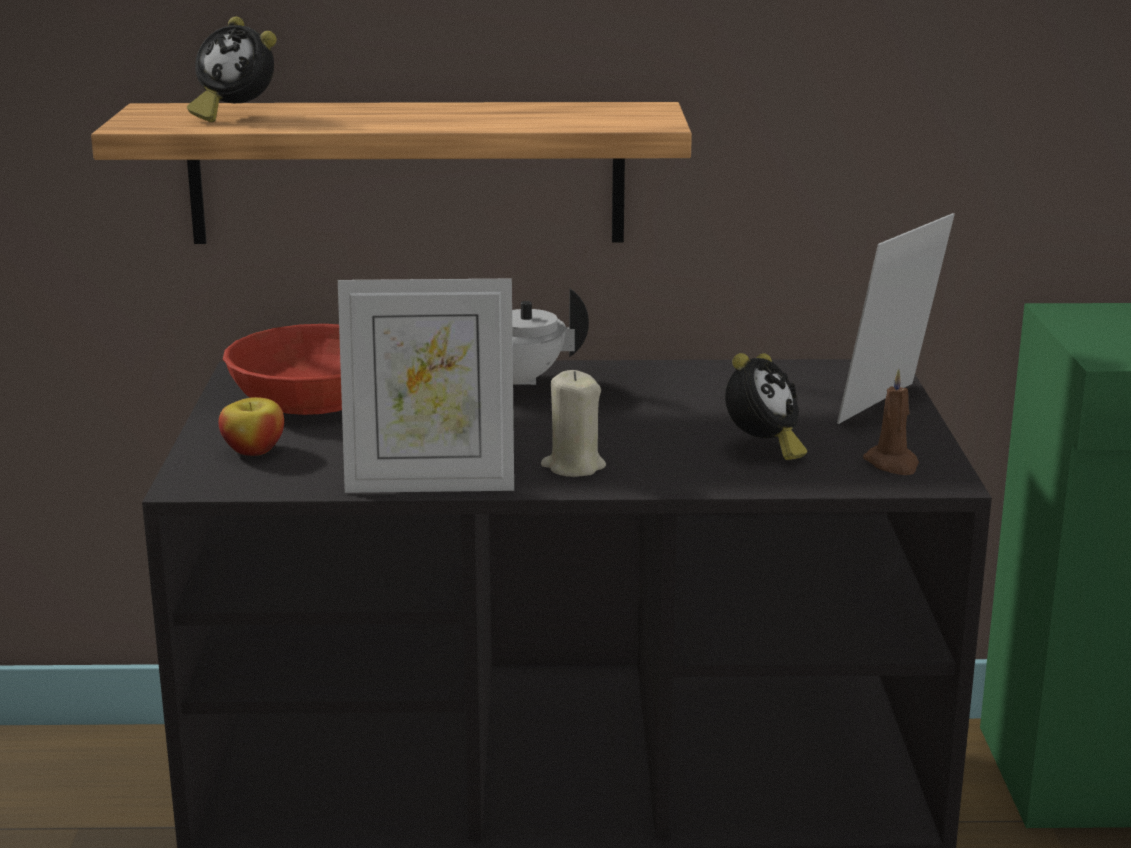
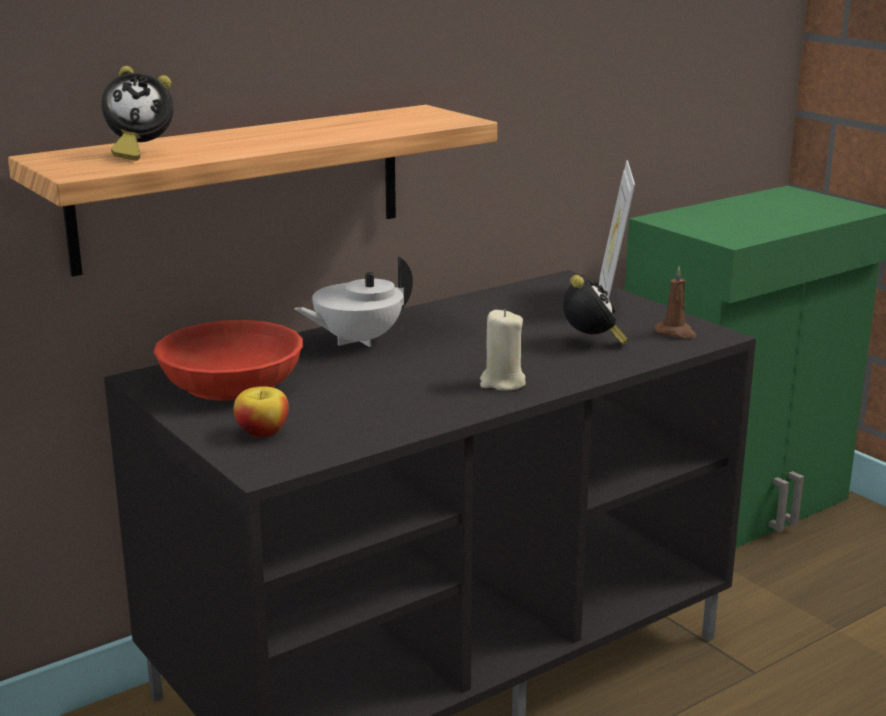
camera: 35 degrees left, 0 degrees up
(430, 484) = (434, 420): picture frame -> none

